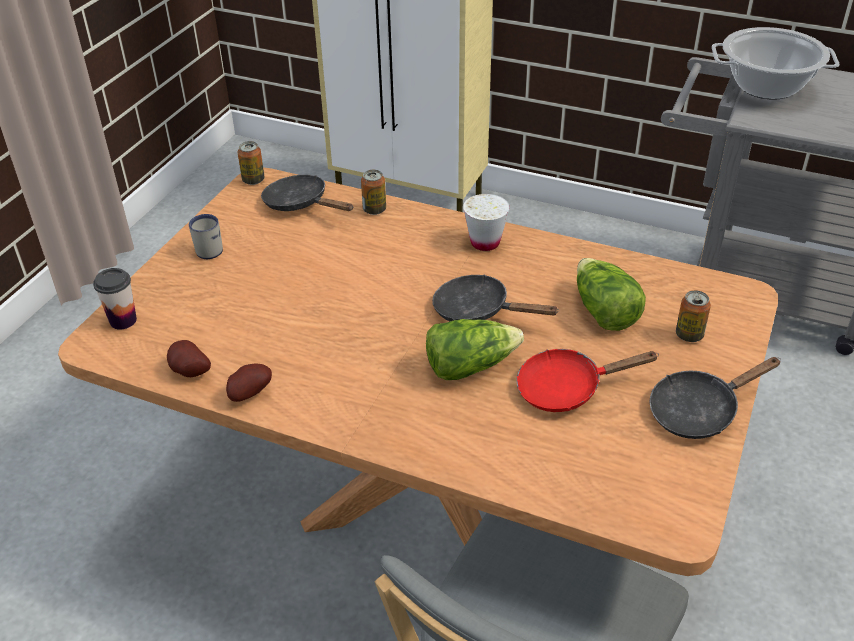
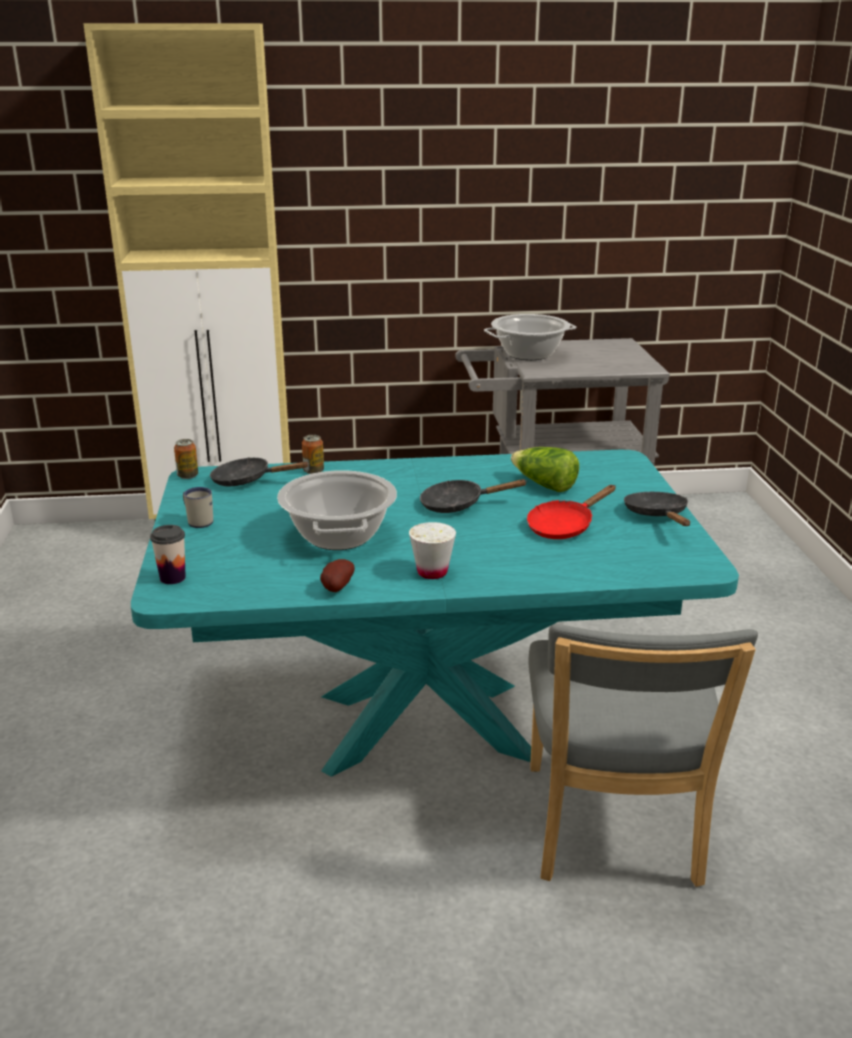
camera: 30 degrees left, 15 degrees down
(189, 372) = (271, 590): potato -> none
(316, 316) = (338, 536): none -> cooking pot
(431, 511) = (425, 726): brown dining table -> turquoise dining table
(470, 366) = (485, 532): lettuce -> none
(485, 243) = (421, 470): white cup -> white cup (432, 572)
(689, 335) = (611, 483): can -> none
(699, 411) = (657, 515): black frying pan -> black frying pan turned 135 degrees clockwise

